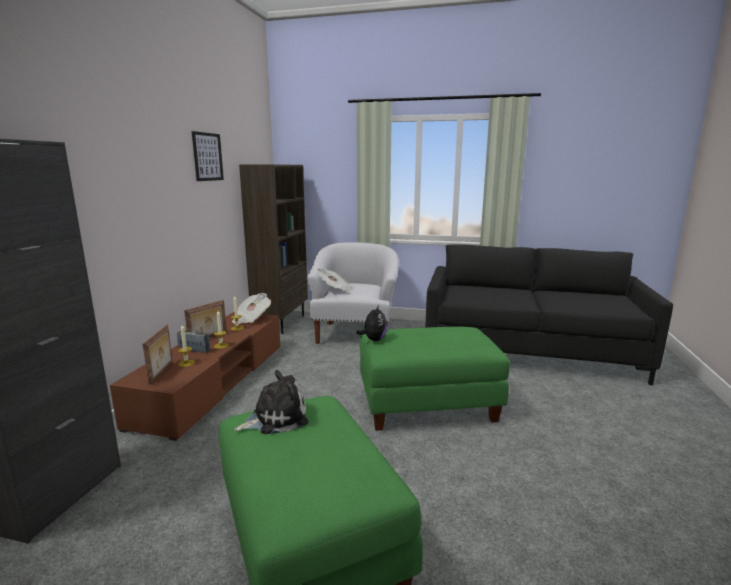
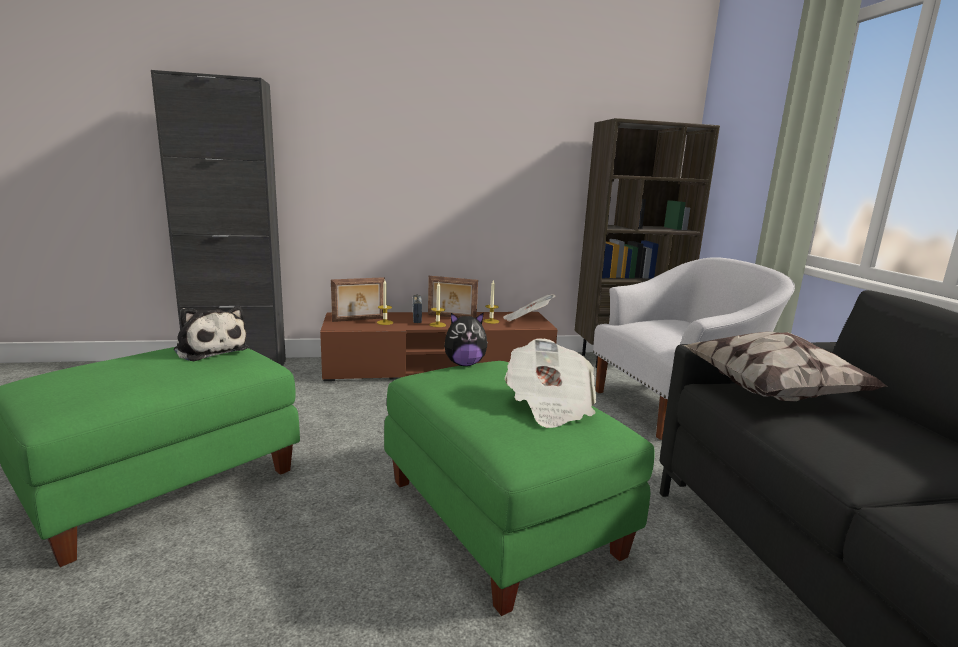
camera: 65 degrees right, 0 degrees up
(207, 157) = (530, 109): picture -> none
(335, 289) = (642, 321): newspaper -> newspaper (549, 406)
(464, 294) = (771, 392): none -> pillow

